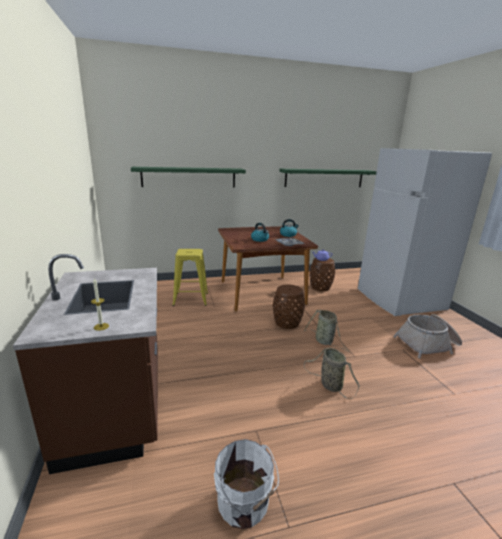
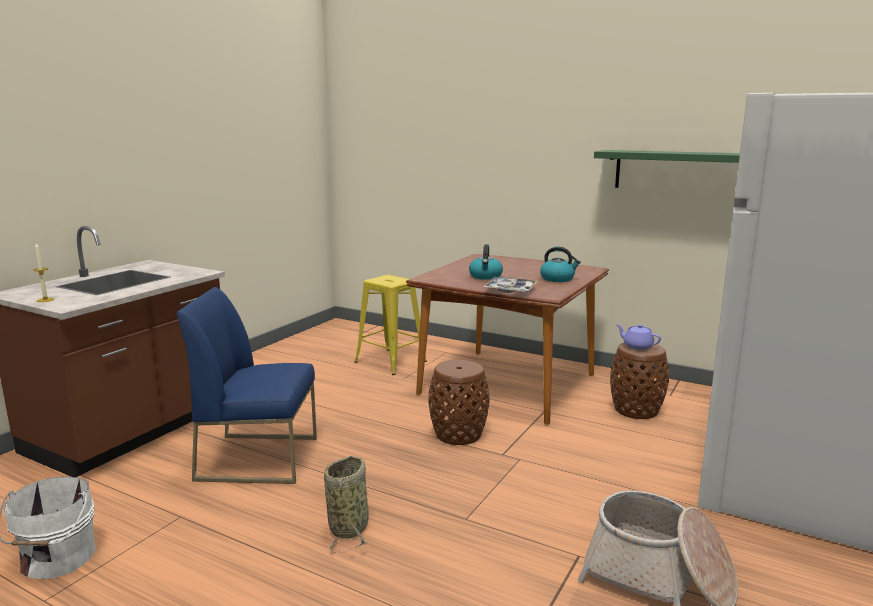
camera: 45 degrees right, 5 degrees down
(189, 177) = (445, 163): green shelf -> none
(229, 377) = (259, 458): none -> blue chair
(325, 341) = (462, 480): basket -> none

